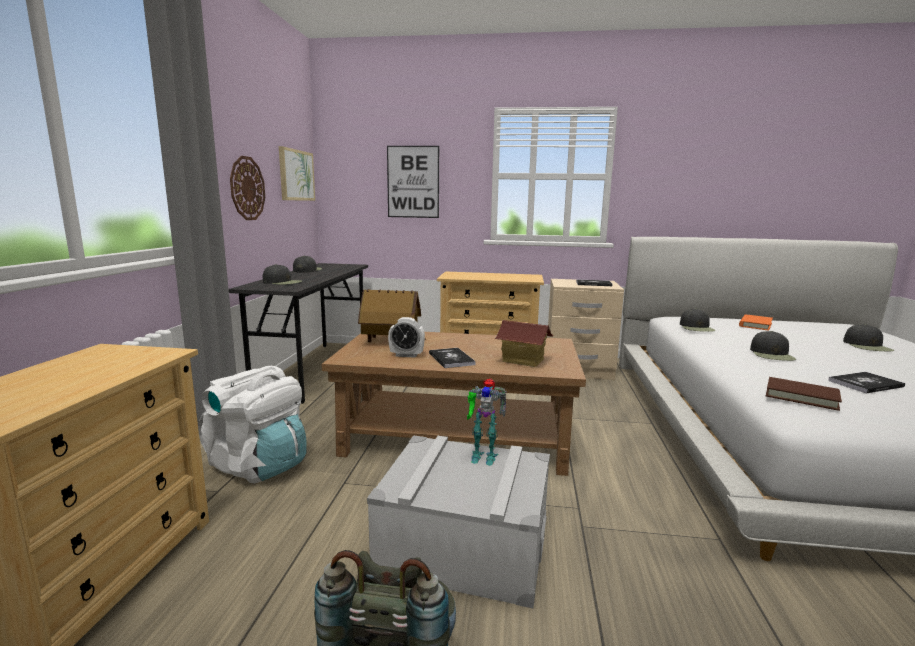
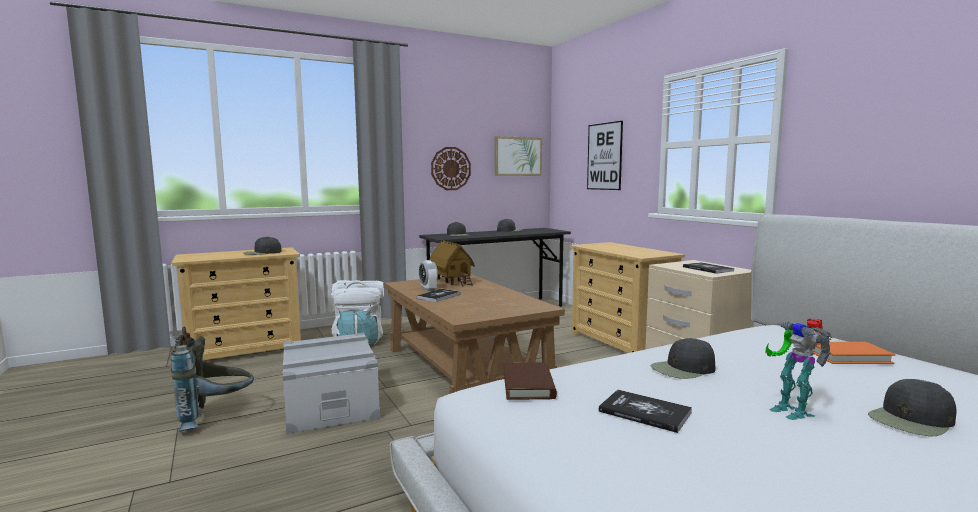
camera: 55 degrees right, 5 degrees down
(482, 455) = (355, 350): toy robot -> toy robot (792, 410)
(523, 361) = (468, 308): toy house -> none
(696, 327) = (736, 336): black cap -> black cap (262, 253)

